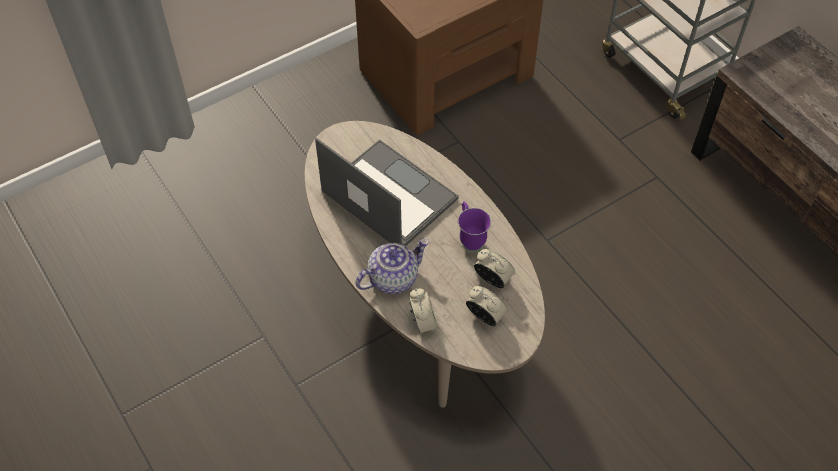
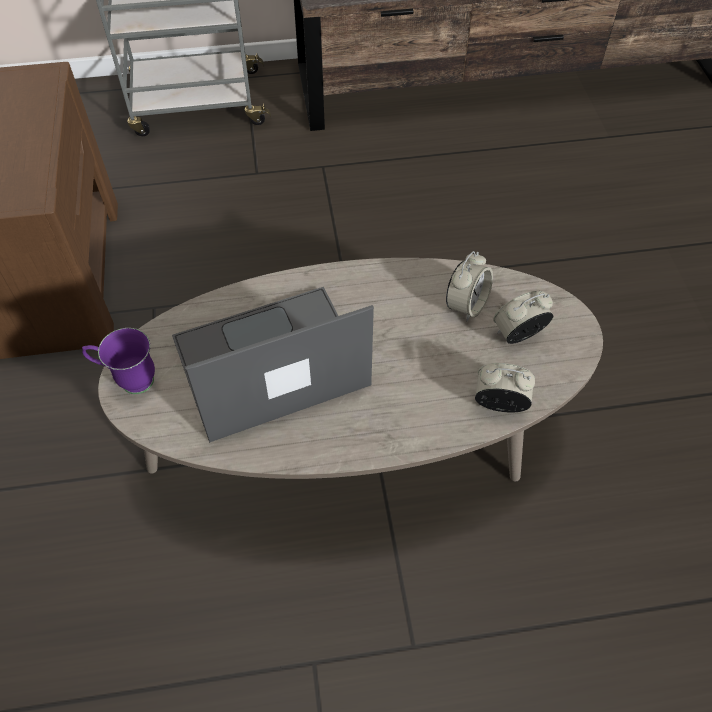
camera: 65 degrees left, 0 degrees up
(393, 277) = (411, 410): teapot -> none
(470, 238) = (392, 303): purple mug -> purple mug (128, 380)
(493, 279) = (466, 305): alarm clock -> alarm clock turned 150 degrees clockwise

